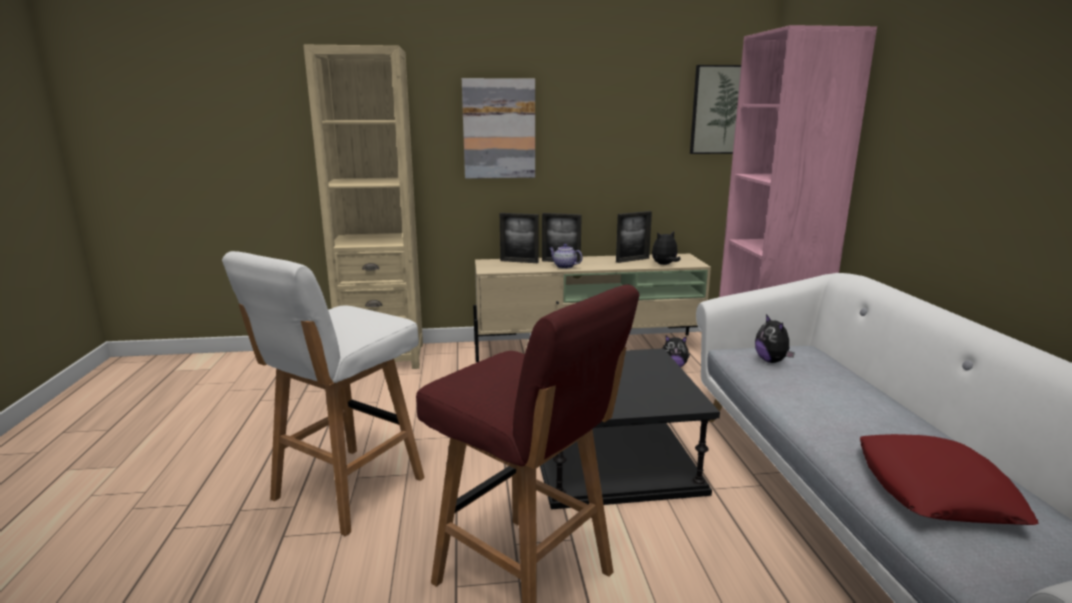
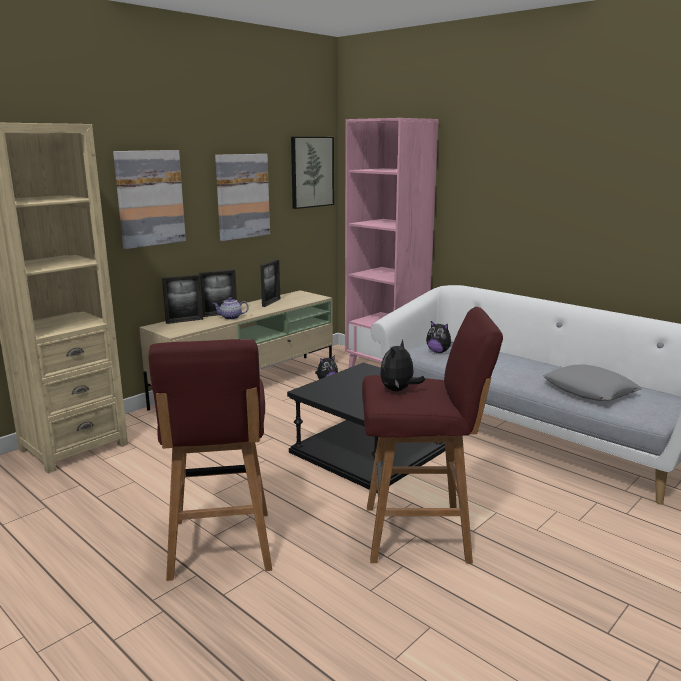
camera: 40 degrees left, 0 degrees up
(346, 490) = (220, 546): white stool -> red stool
(616, 134) = (242, 196): none -> picture
(664, 265) = (300, 302): plush toy -> plush toy (398, 390)
(935, 490) = (590, 390): red pillow -> grey pillow

